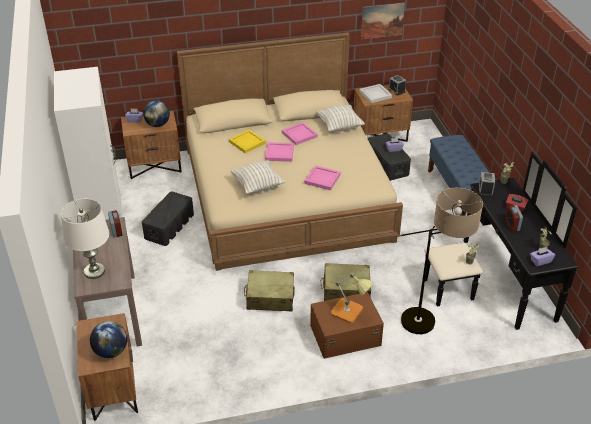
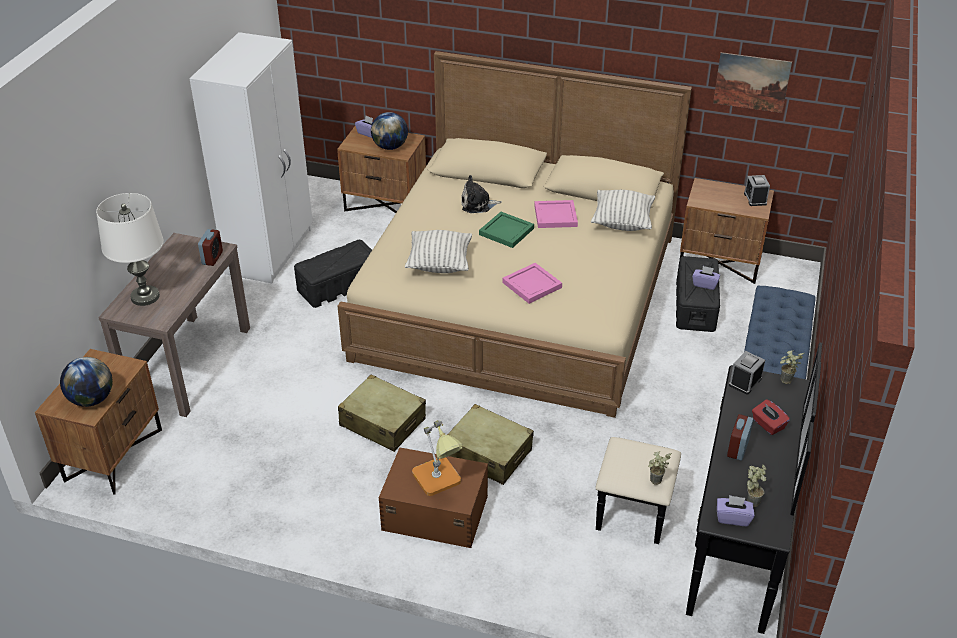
camera: 30 degrees right, 0 degrees up
(247, 142) = (478, 204): yellow tray -> plush toy
(280, 153) = (507, 231): pink tray -> green tray
(375, 94) = (717, 195): white tray -> none
(428, 329) = (555, 555): floor lamp -> none

